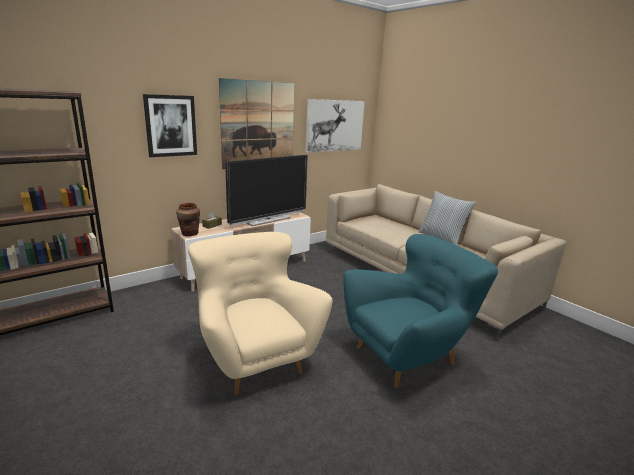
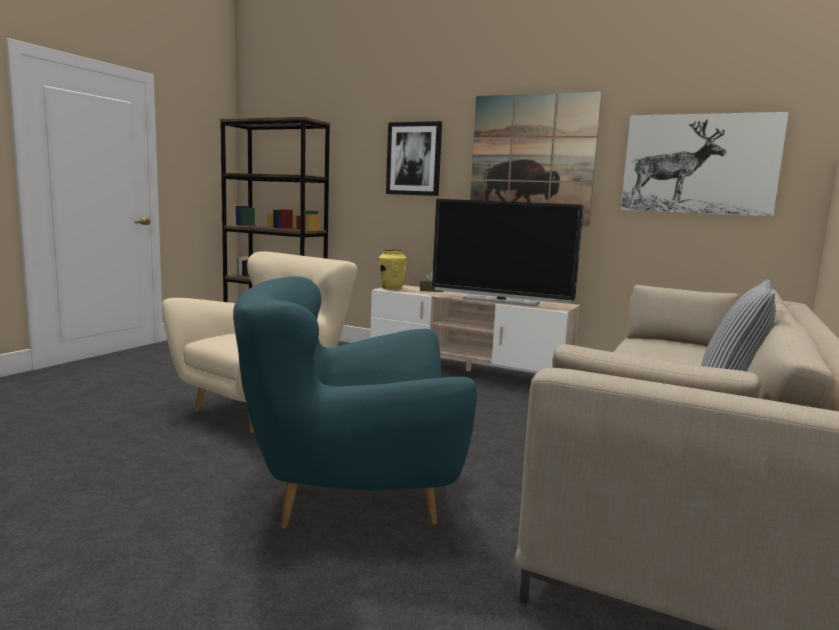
camera: 65 degrees right, 10 degrees down
(189, 233) = (391, 288): brown vase -> yellow vase
(407, 355) = (351, 495): turquoise armchair -> turquoise armchair turned 135 degrees clockwise

